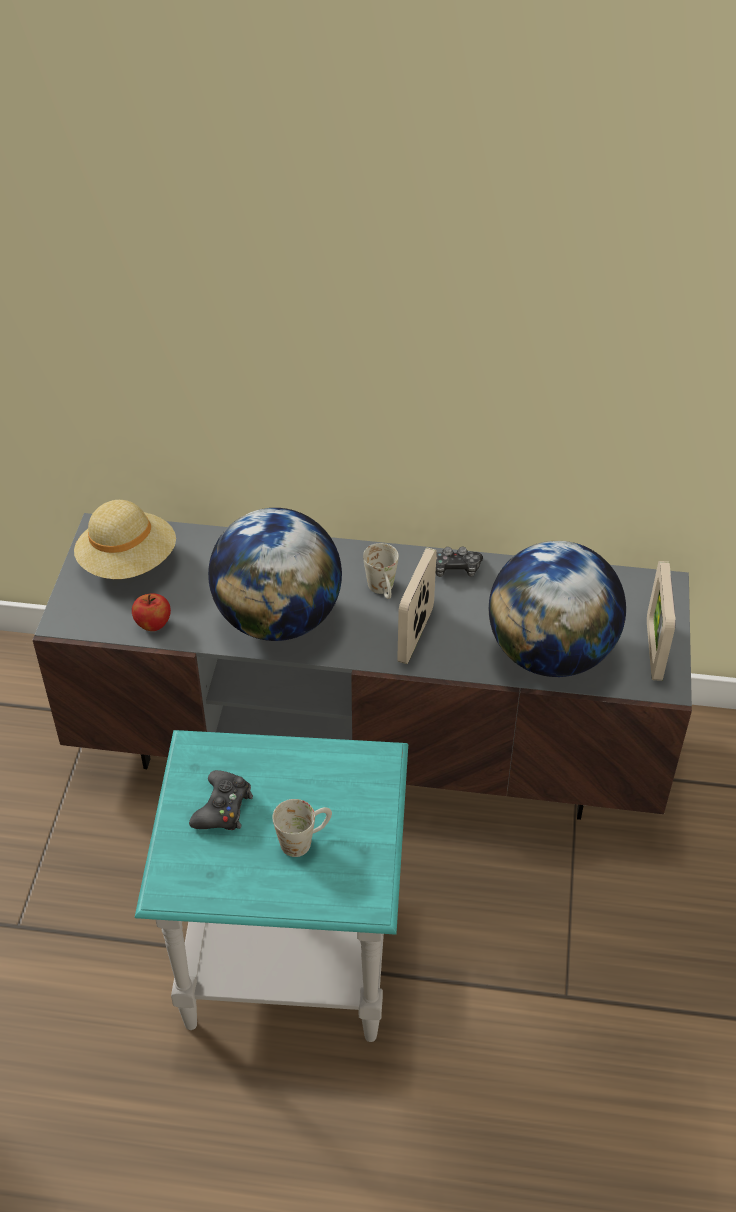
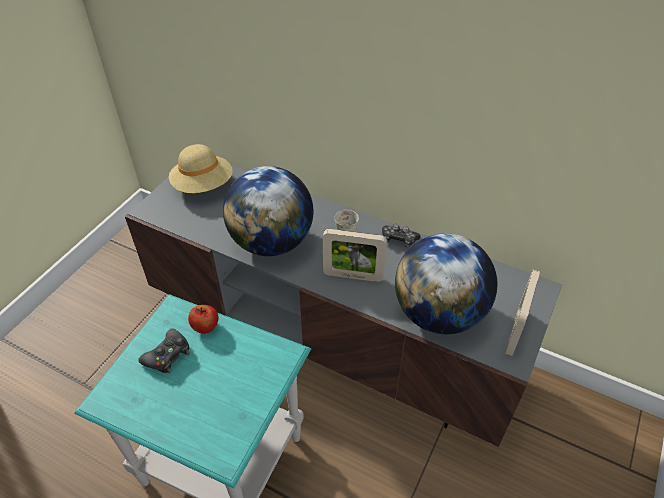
camera: 20 degrees right, 0 degrees up
(153, 624) = (196, 225): apple -> apple (206, 327)
(304, 839) = (206, 395): white mug -> none
(415, 635) = (353, 276): picture frame -> picture frame turned 120 degrees counterclockwise

